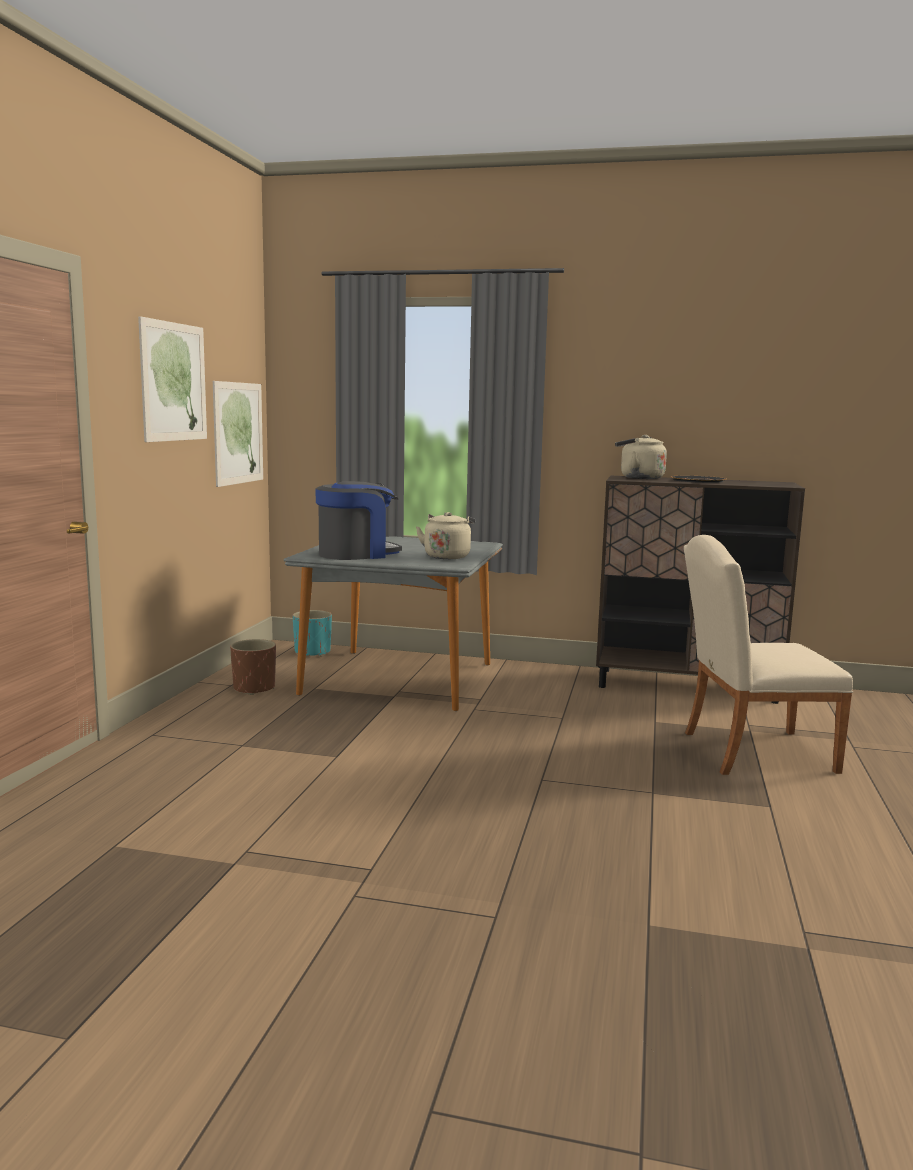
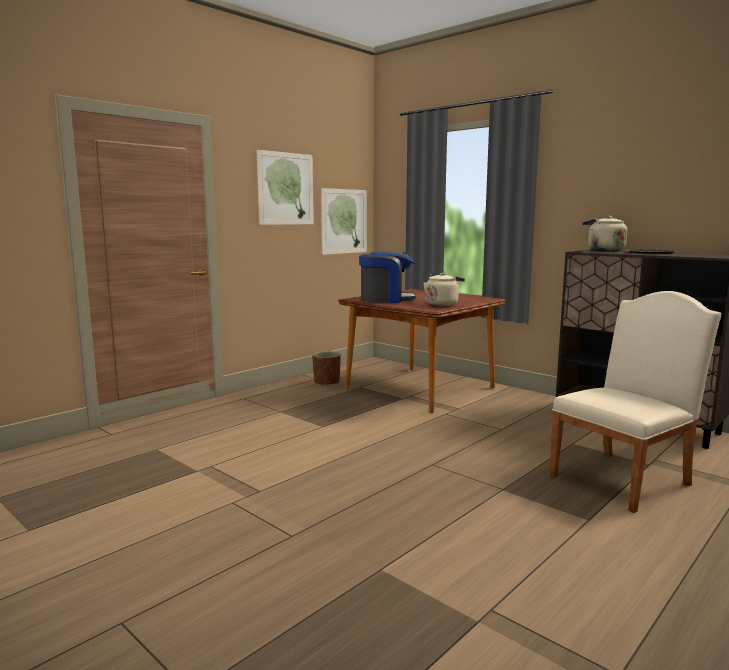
camera: 30 degrees right, 0 degrees up
(313, 652) = (387, 366): turquoise planter -> none
(400, 679) = (420, 389): grey dining table -> brown dining table
(748, 751) = (625, 478): beige chair -> beige chair turned 120 degrees clockwise

